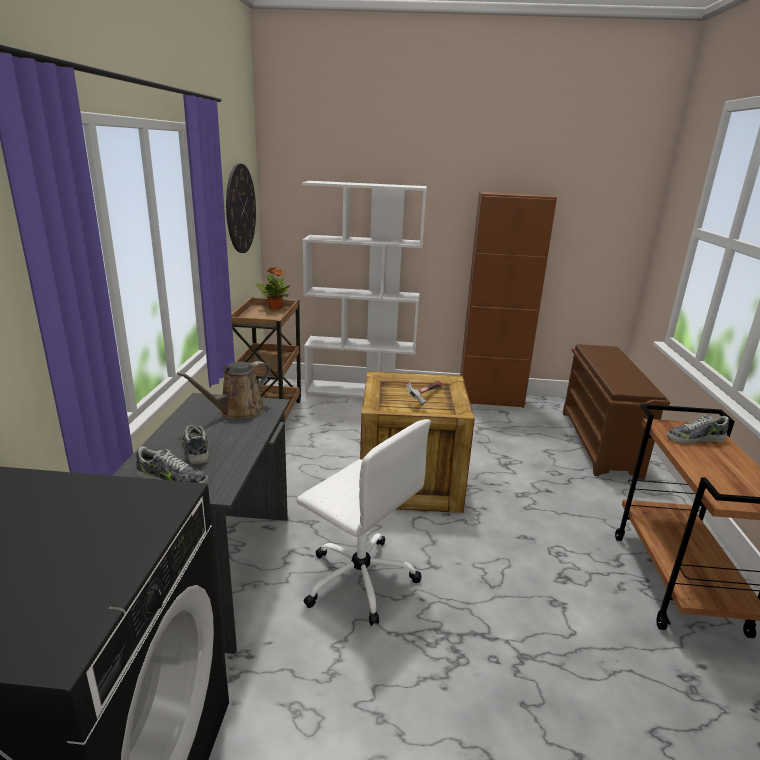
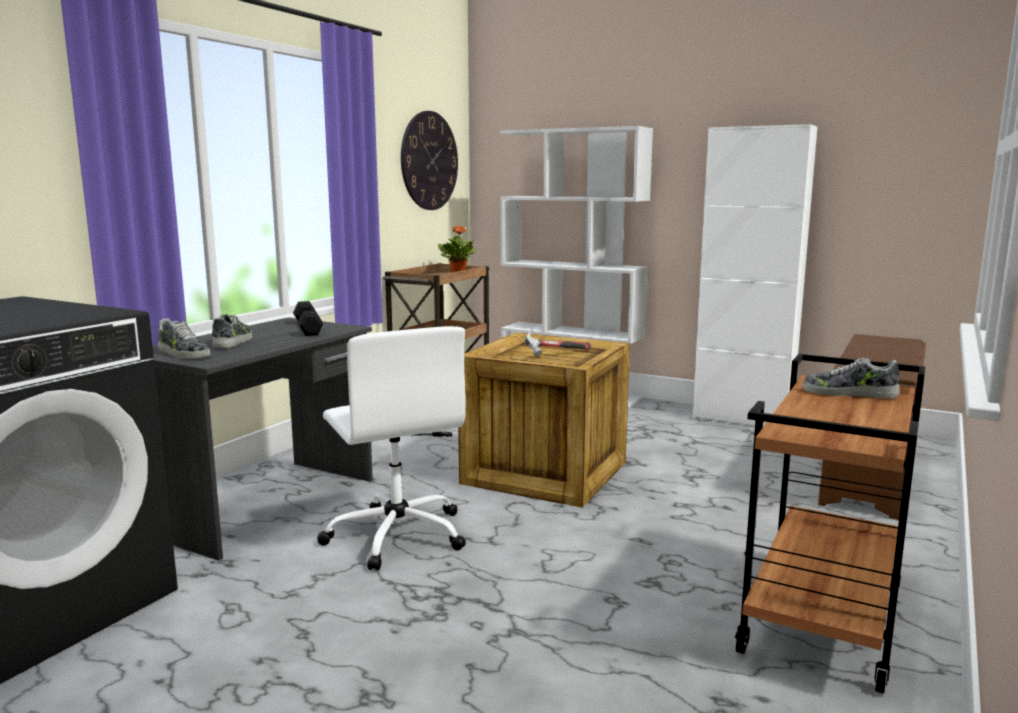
camera: 25 degrees right, 10 degrees down
(237, 411) = (308, 328): brown watering can -> black dumbbell
(490, 399) = (742, 419): brown cabinet -> white cabinet

